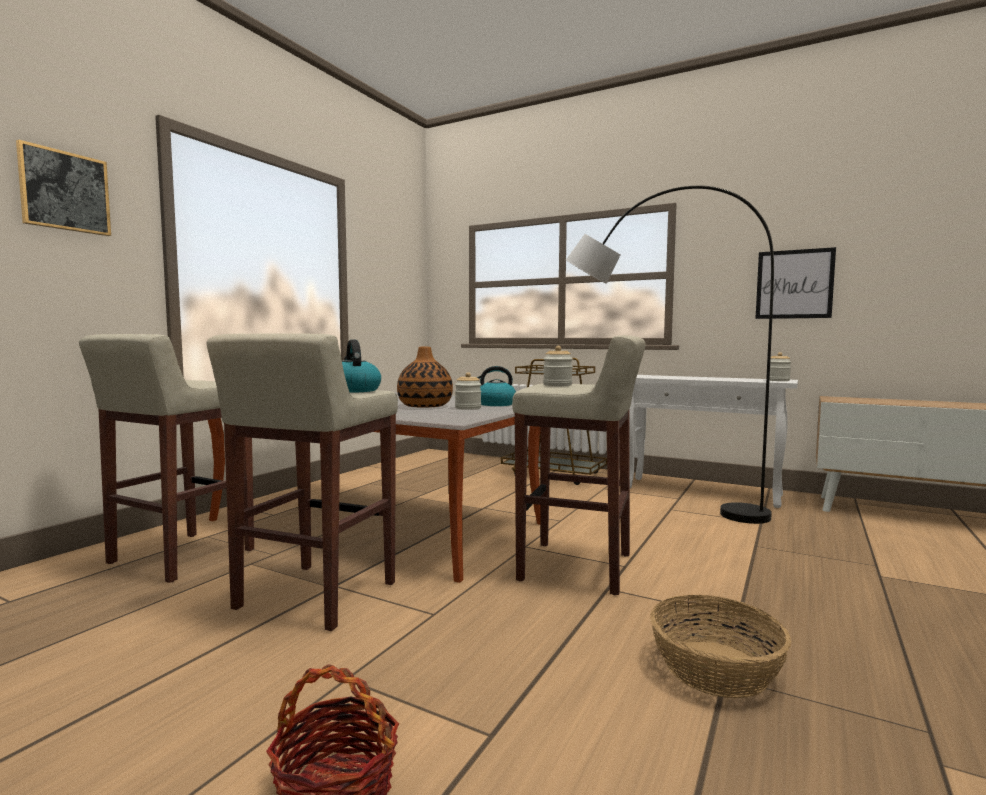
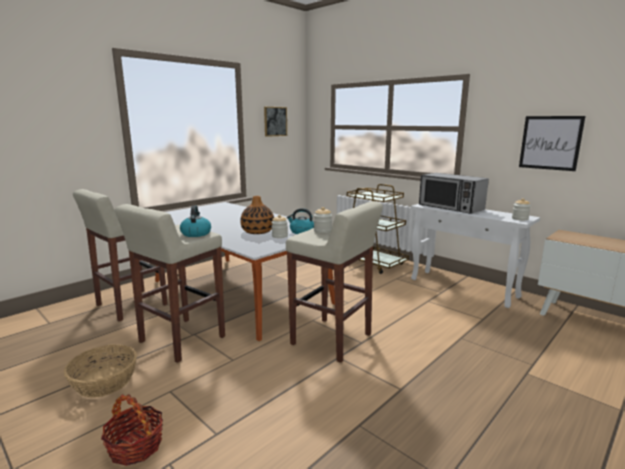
camera: 15 degrees right, 10 degrees up
(65, 191) = (64, 105): picture -> picture (275, 121)
(654, 505) = (419, 297): grey floor lamp -> none
(674, 377) = (450, 207): none -> microwave
(714, 668) = (357, 419): basket -> basket (104, 382)

